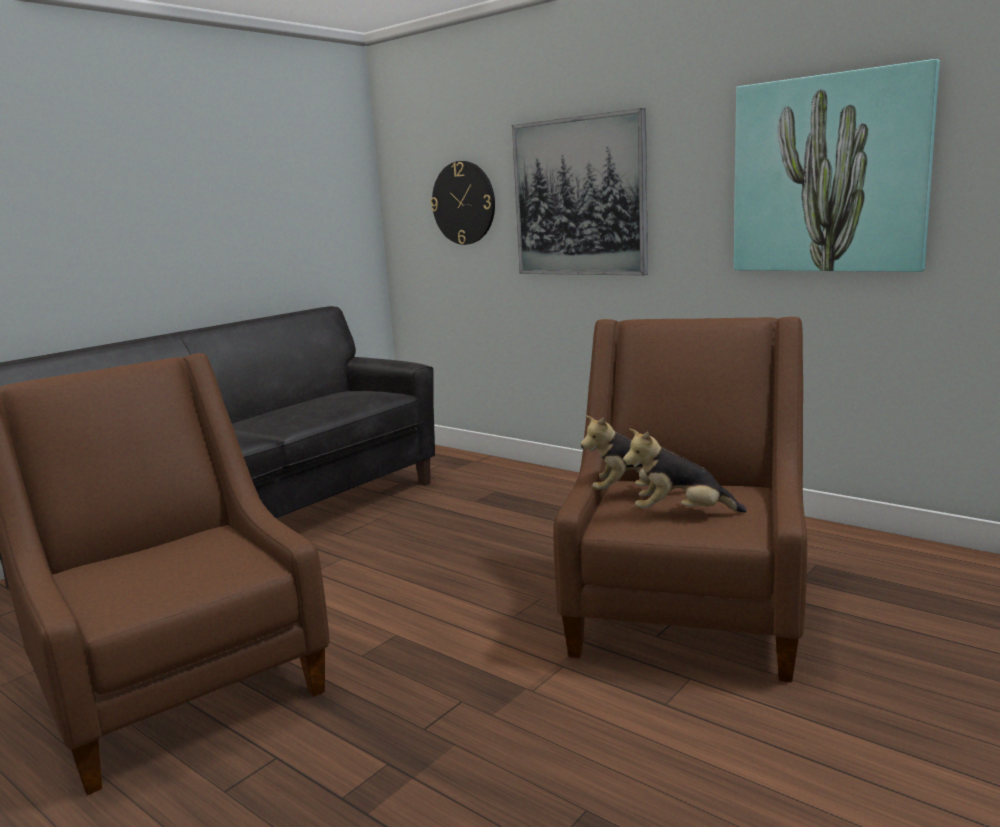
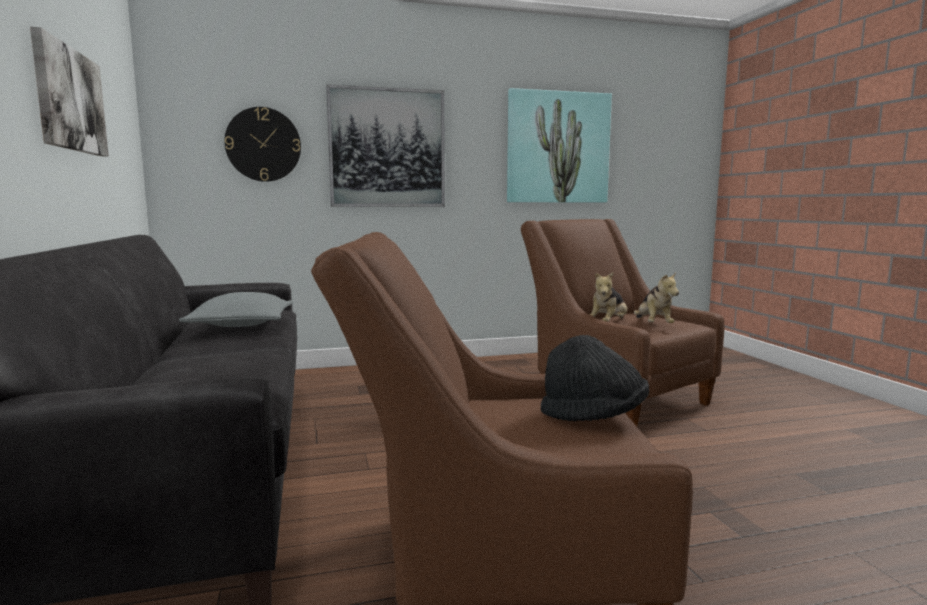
camera: 55 degrees left, 5 degrees down
(204, 578) = (593, 417): none -> black hat
(221, 206) = (69, 100): none -> picture
(313, 406) = (242, 324): none -> grey pillow
(681, 514) = (653, 325): plush toy -> plush toy turned 45 degrees counterclockwise

